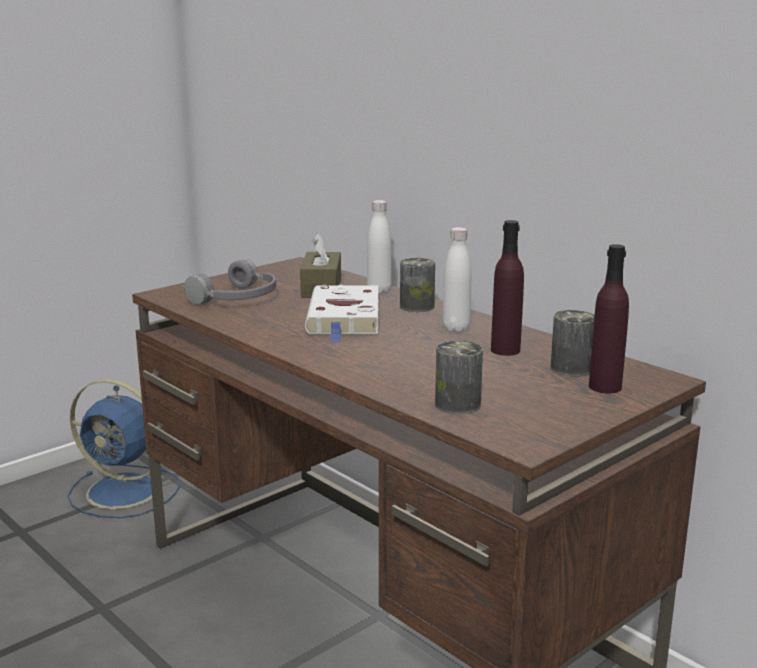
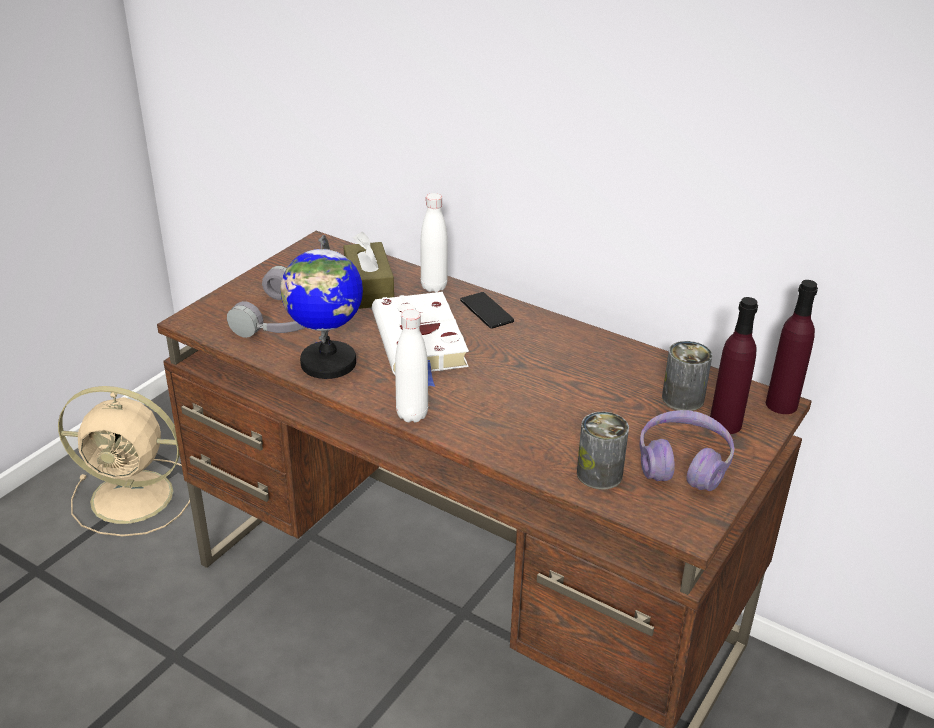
camera: 15 degrees left, 15 degrees up
(126, 492) = (136, 497): blue fan -> beige fan
(255, 323) = (327, 363): none -> globe
(417, 306) = (486, 311): can -> phone
(456, 329) = (543, 346): white bottle -> white bottle (412, 415)
(505, 350) = (608, 376): purple bottle -> purple bottle (781, 404)
(546, 406) = (683, 462): none -> purple headphones

